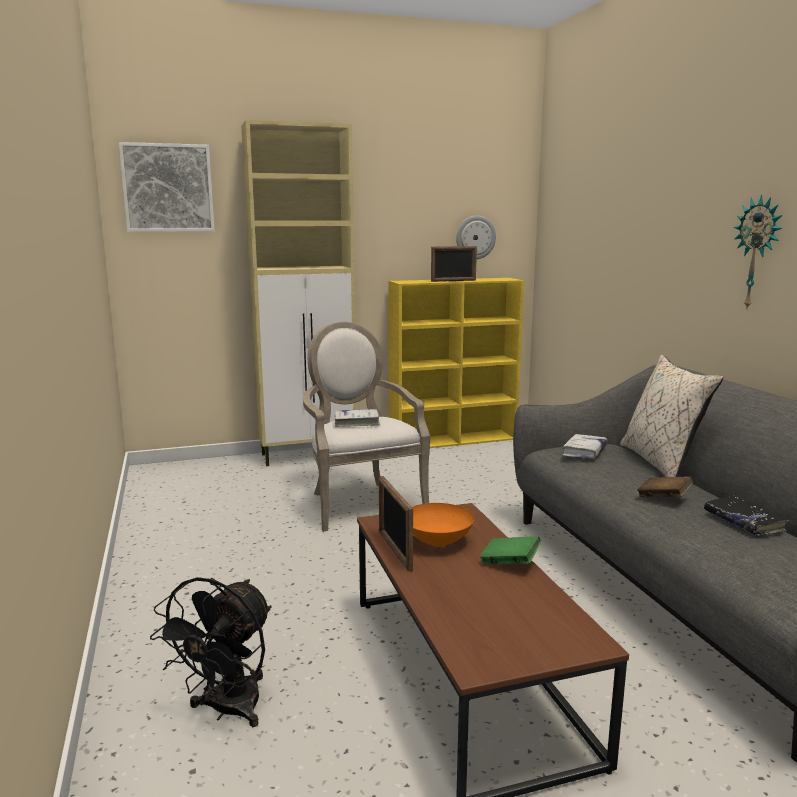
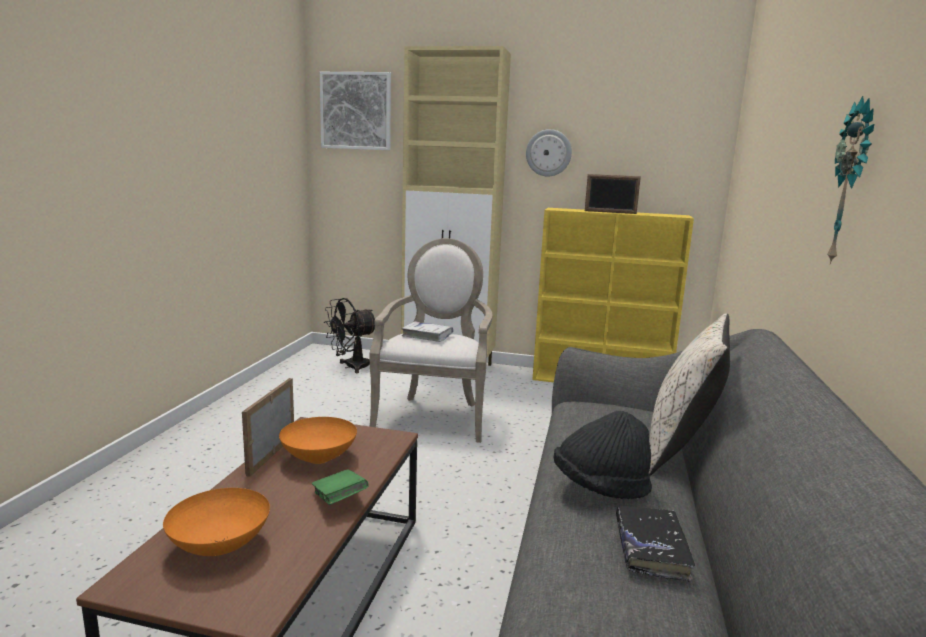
camera: 30 degrees right, 0 degrees up
(227, 711) = (98, 549): black fan -> black fan (351, 367)
(475, 237) = (652, 168): wall clock -> wall clock (548, 153)
(492, 619) = (222, 546): none -> orange bowl
(584, 452) = (604, 413): white book -> none
(663, 498) = (600, 487): brown book -> black hat

